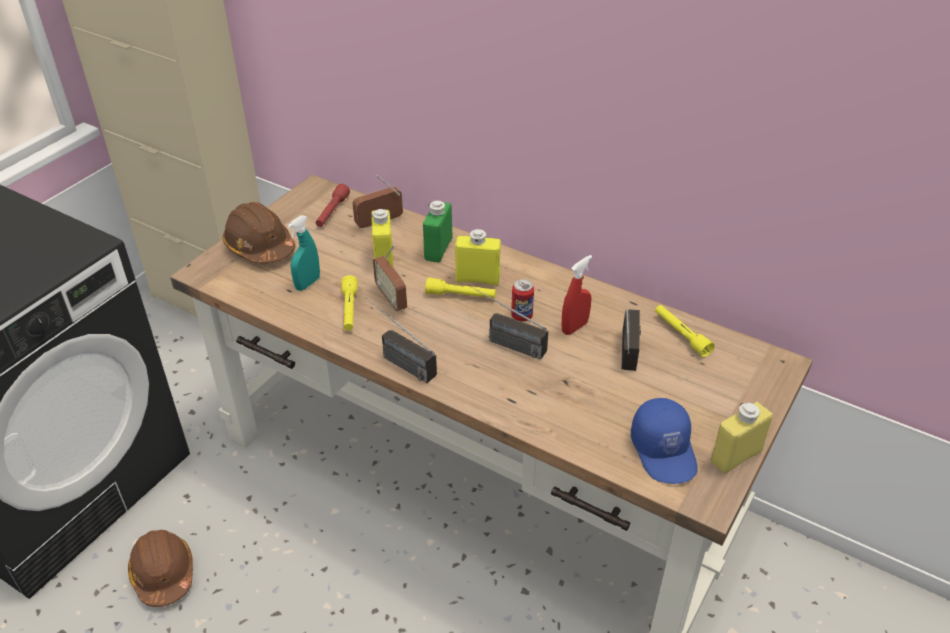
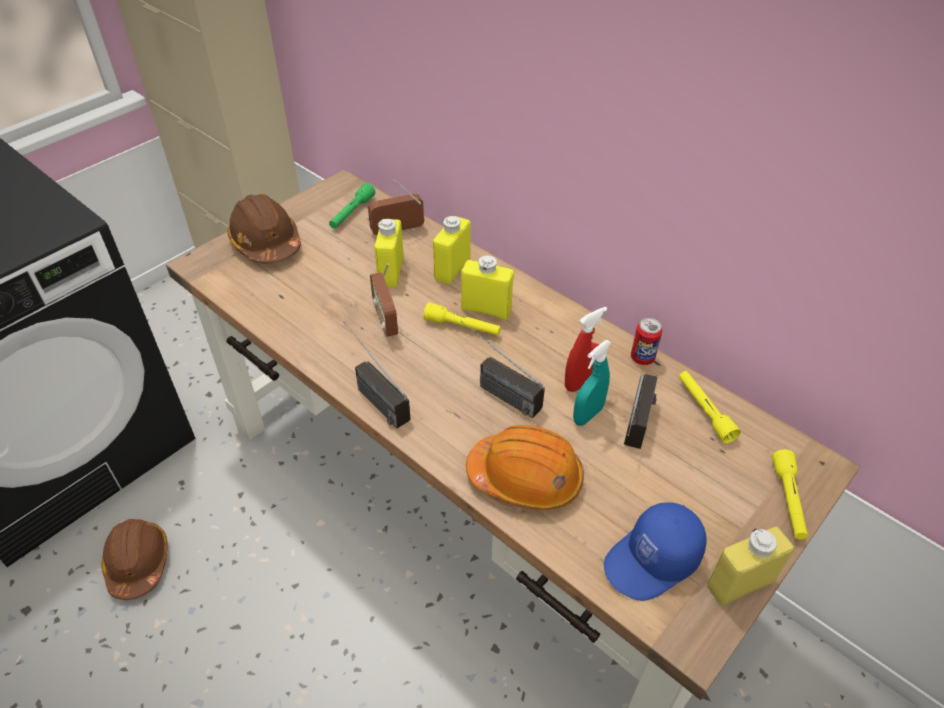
camera: 10 degrees right, 5 degrees up
(307, 283) = (302, 291): turquoise spray bottle -> turquoise spray bottle (588, 415)
(332, 212) = (352, 213): red flashlight -> green flashlight
(349, 310) = (337, 327): yellow flashlight -> yellow flashlight (788, 500)
(438, 249) = (452, 269): green bottle -> yellow bottle
(521, 316) = (524, 361): can -> can (642, 358)
(547, 405) = (525, 478): none -> orange hard hat
(664, 451) = (653, 561): blue cap -> blue cap turned 60 degrees clockwise

